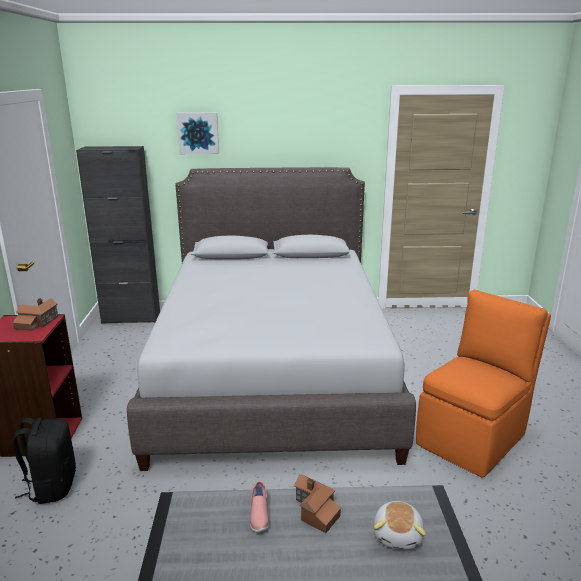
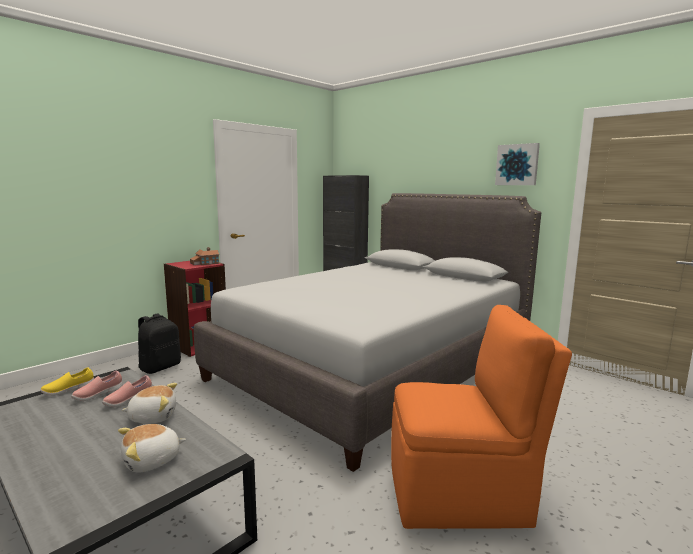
camera: 45 degrees right, 10 degrees down
(173, 551) = (68, 390): none -> yellow shoe
(198, 133) = (405, 165): picture -> picture (517, 165)
(217, 532) = (98, 395): none -> pink shoe
(315, 511) = (153, 416): toy house -> plush toy

